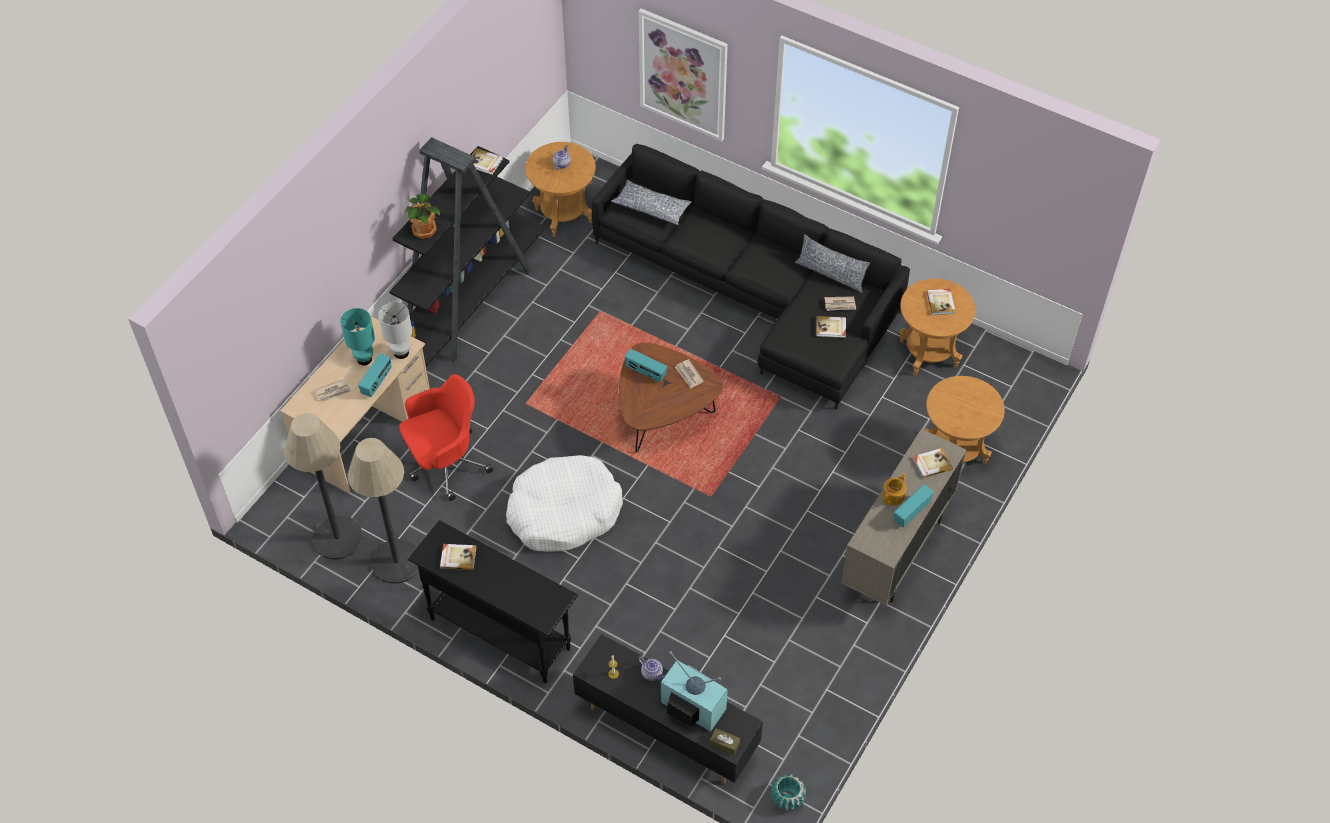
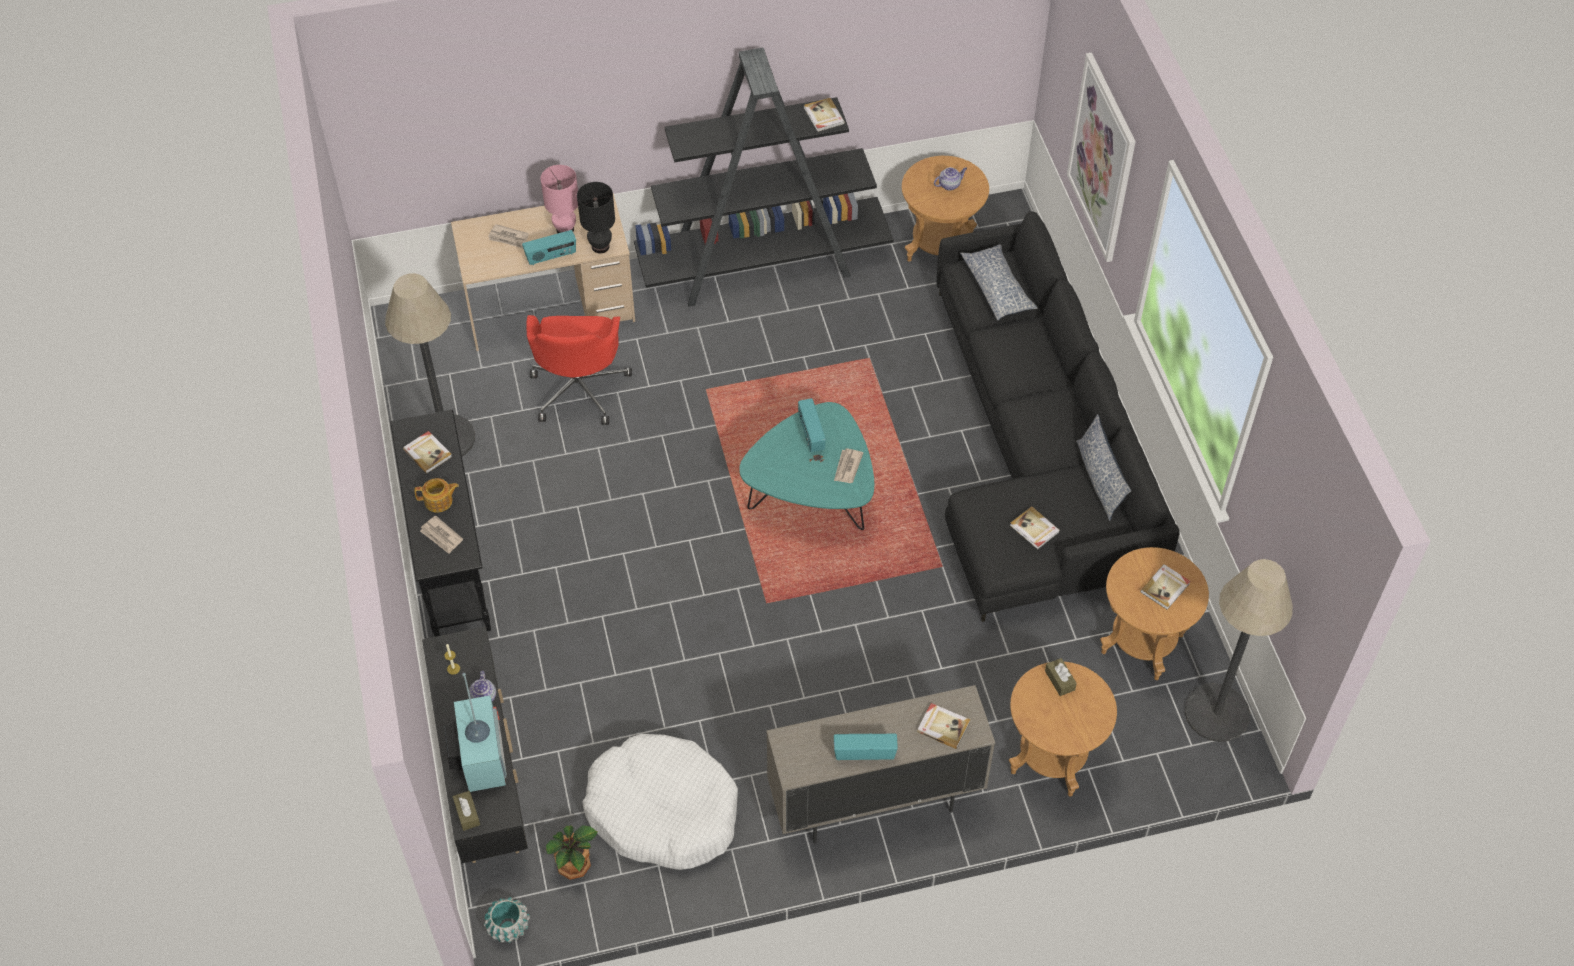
camera: 45 degrees right, 0 degrees up
(337, 538) = (425, 381): floor lamp -> floor lamp (1216, 713)
(365, 359) = (565, 230): turquoise table lamp -> pink table lamp
(401, 353) = (600, 246): white table lamp -> black table lamp
(425, 230) = (699, 139): potted plant -> potted plant (575, 865)
(445, 464) = (579, 388): red office chair -> red office chair turned 75 degrees clockwise
(564, 512) = (625, 510): white dog bed -> white dog bed (663, 811)
(663, 416) = (812, 496): brown coffee table -> turquoise coffee table
(840, 304) = (1071, 514): newspaper -> newspaper (441, 536)
(894, 496) = (867, 724): teapot -> teapot (439, 501)
(947, 394) = (1059, 680): none -> brown tissue box

